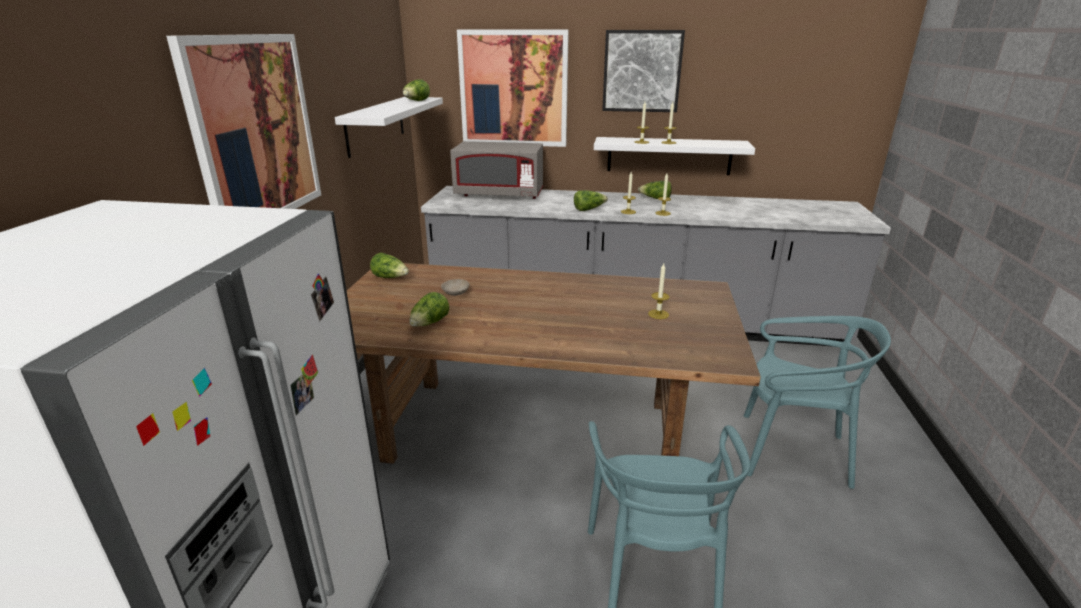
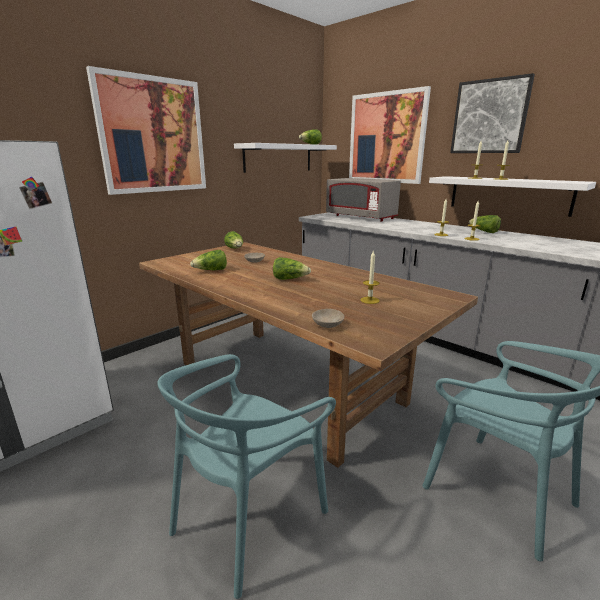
camera: 35 degrees right, 5 degrees down
(589, 209) = (410, 230): lettuce -> lettuce (290, 279)
(669, 356) = (327, 324): none -> beige bowl

